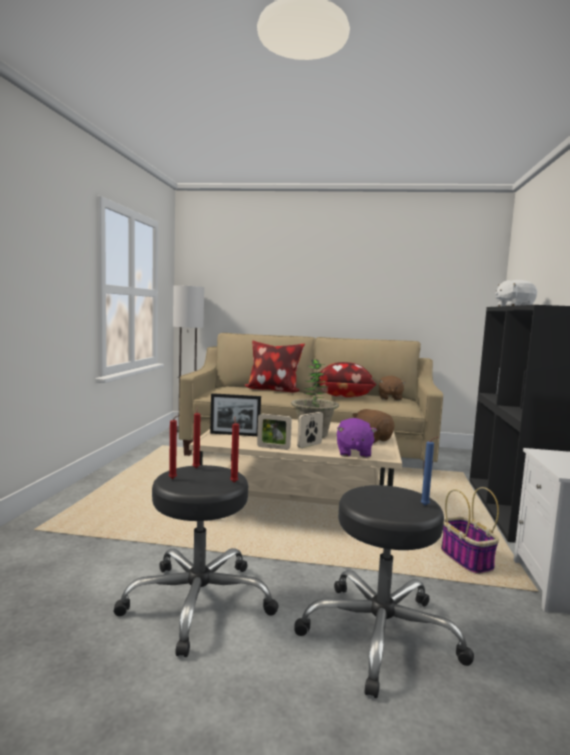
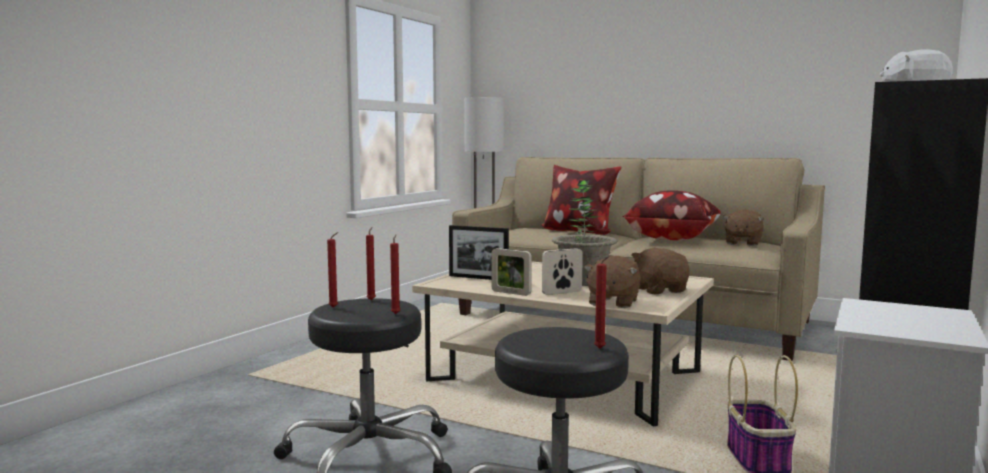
camera: 20 degrees right, 0 degrees up
(353, 452) = (612, 302): purple plush toy -> brown plush toy
(426, 506) = (601, 349): blue candle -> red candle

